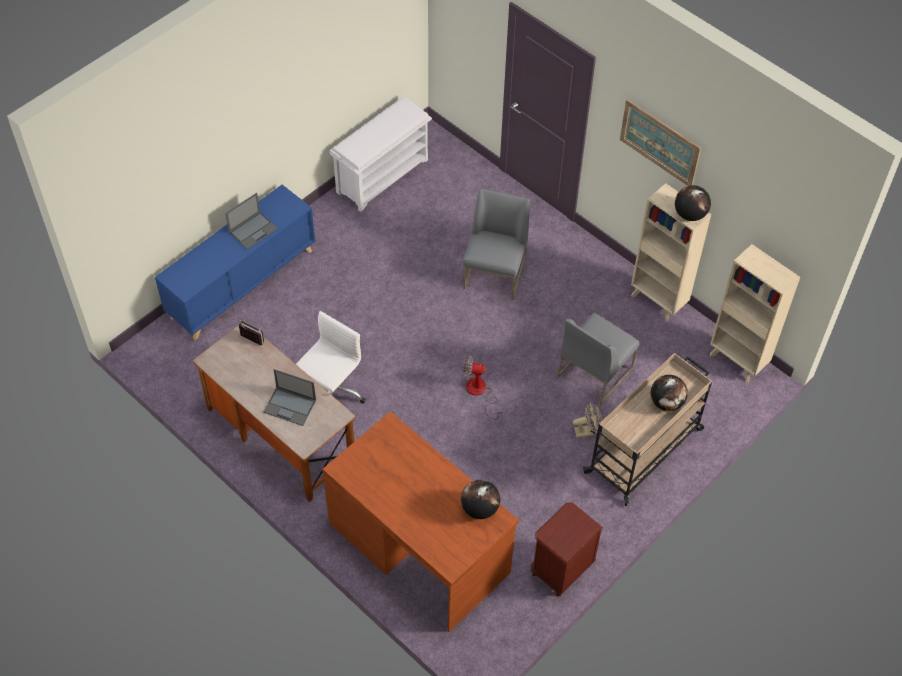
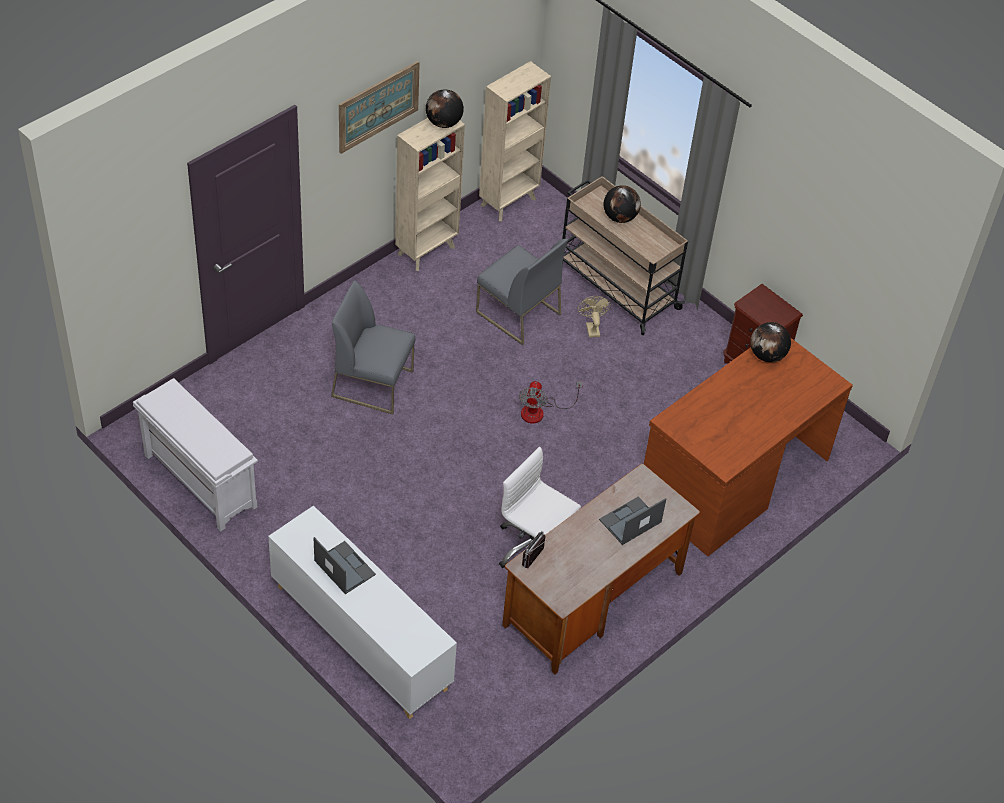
camera: 90 degrees left, 5 degrees down
(242, 283) = (360, 637): blue cabinet -> white cabinet
(290, 406) = (630, 521): laptop -> laptop turned 150 degrees counterclockwise

